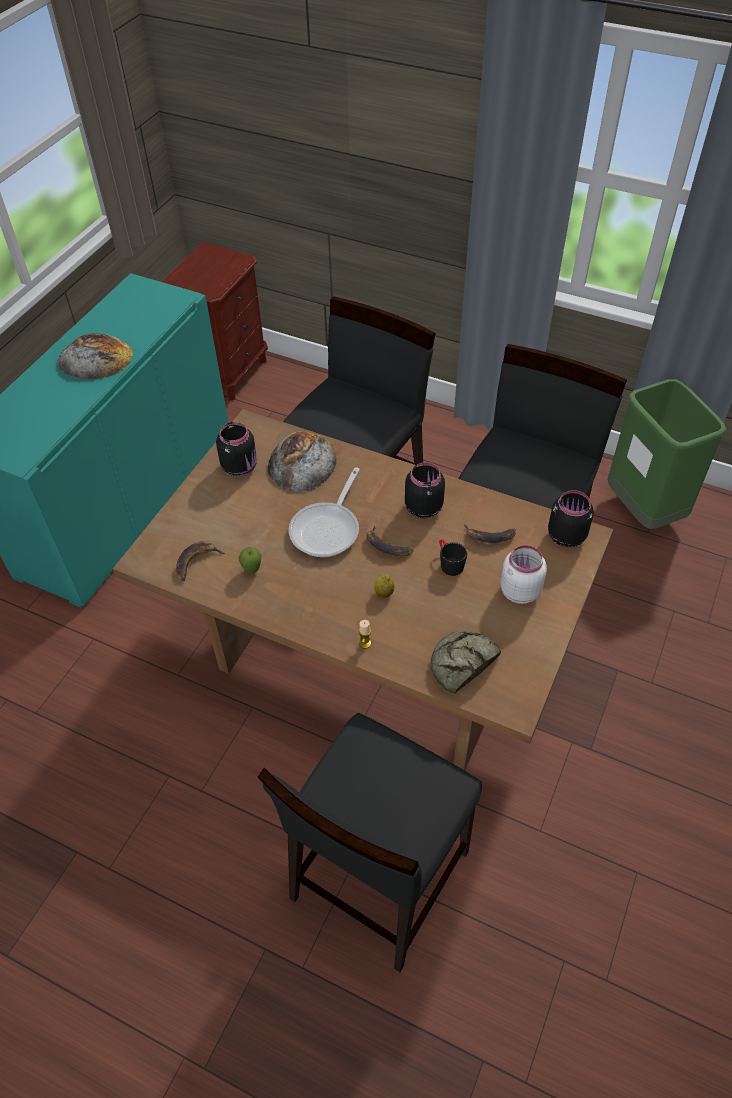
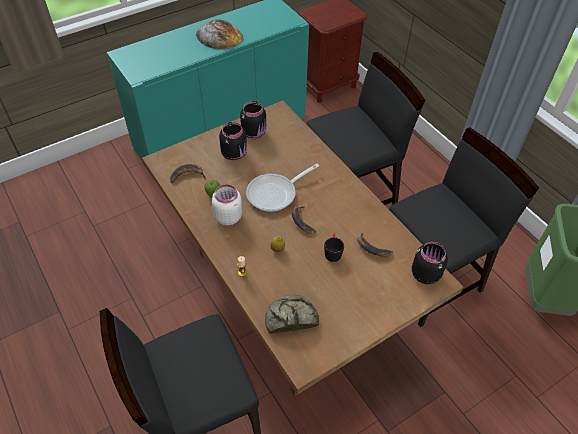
camera: 30 degrees right, 0 degrees up
(302, 462) = (292, 147): bread -> none
(424, 507) = (344, 209): black jar -> black jar (235, 154)
(518, 591) = (364, 293): white jar -> white jar (228, 216)

